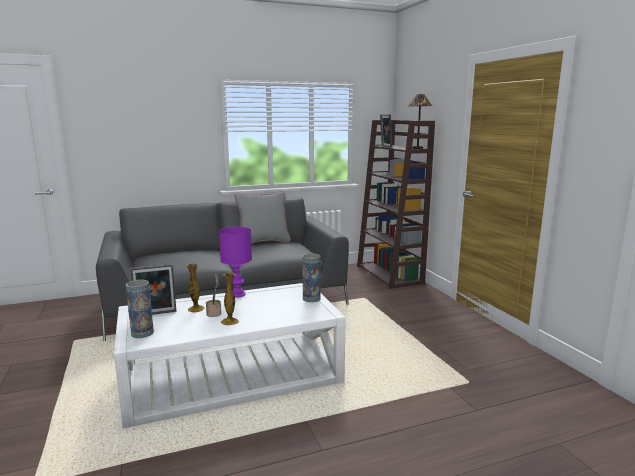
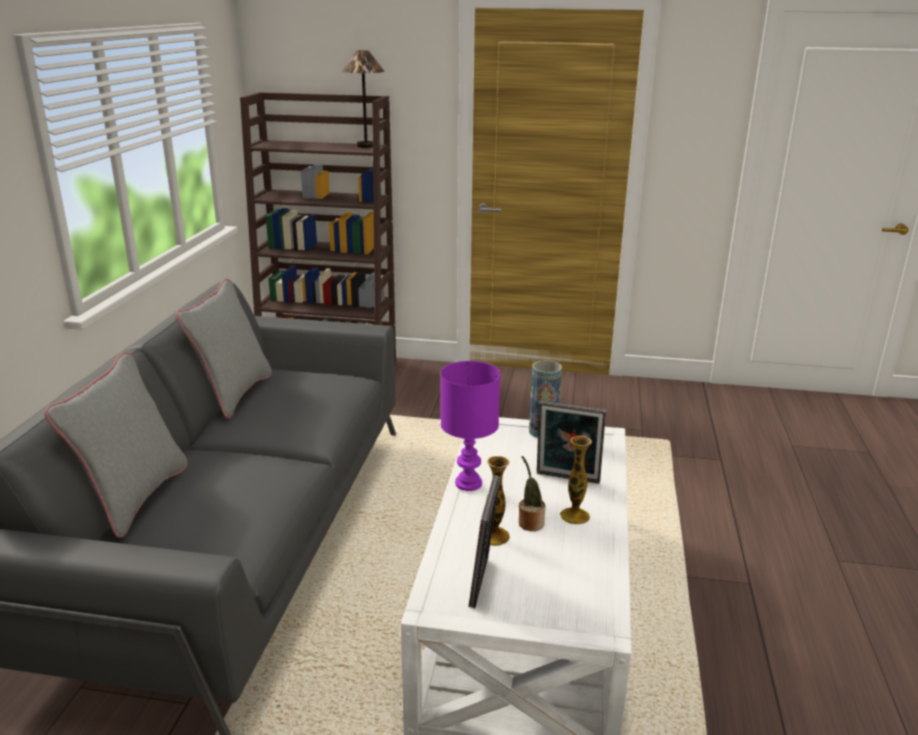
camera: 60 degrees left, 10 degrees up
(142, 333) = (565, 609): vase -> none
(171, 251) = (134, 497): none -> grey pillow
(385, 146) = (293, 148): picture frame -> picture frame (567, 479)

